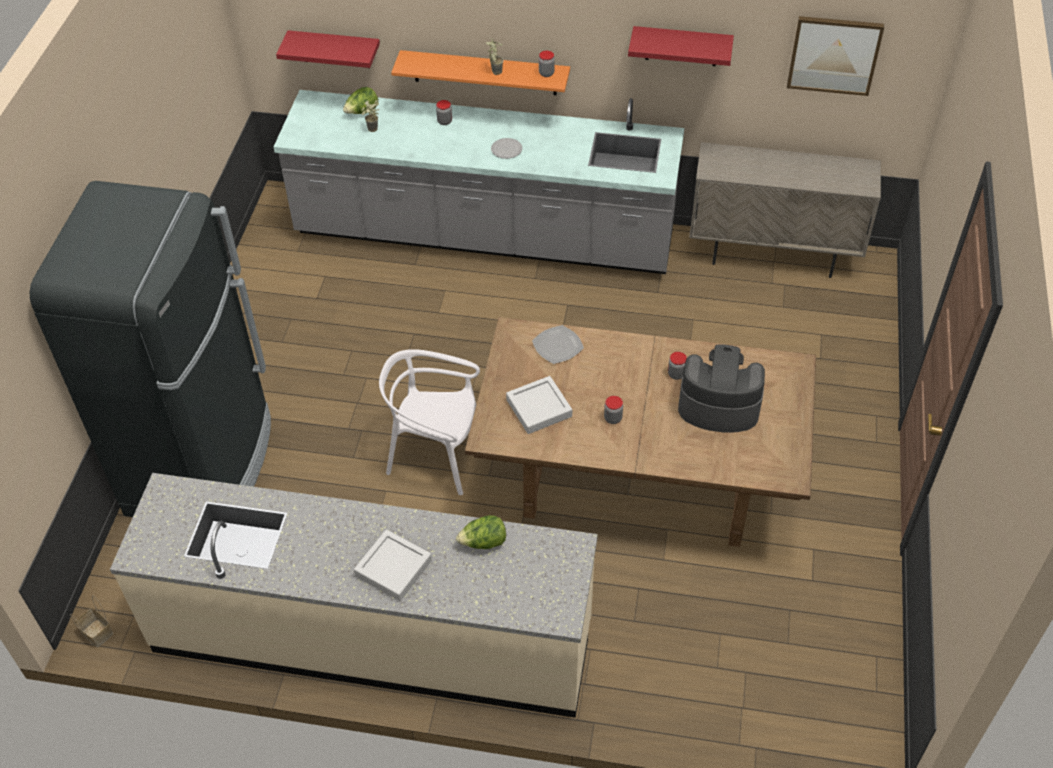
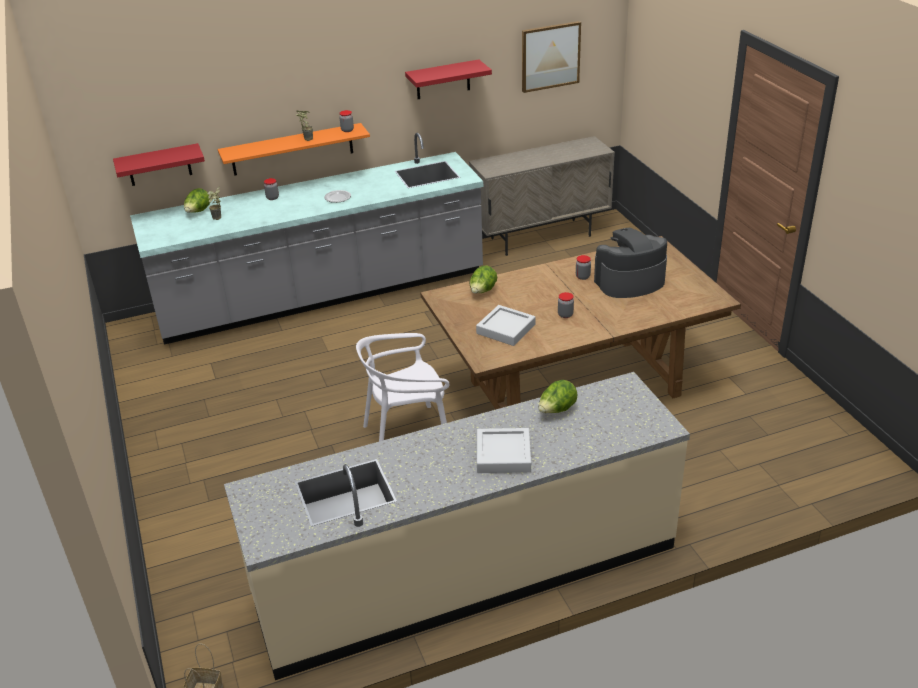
camera: 30 degrees left, 15 degrees down
(202, 465) = (207, 525): black fridge -> none
(558, 346) = (482, 292): plate -> lettuce

